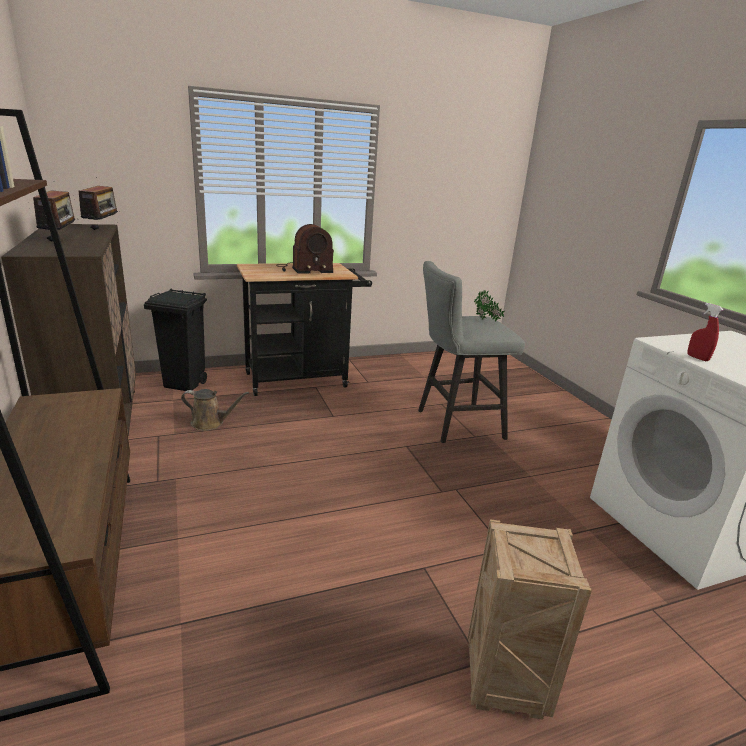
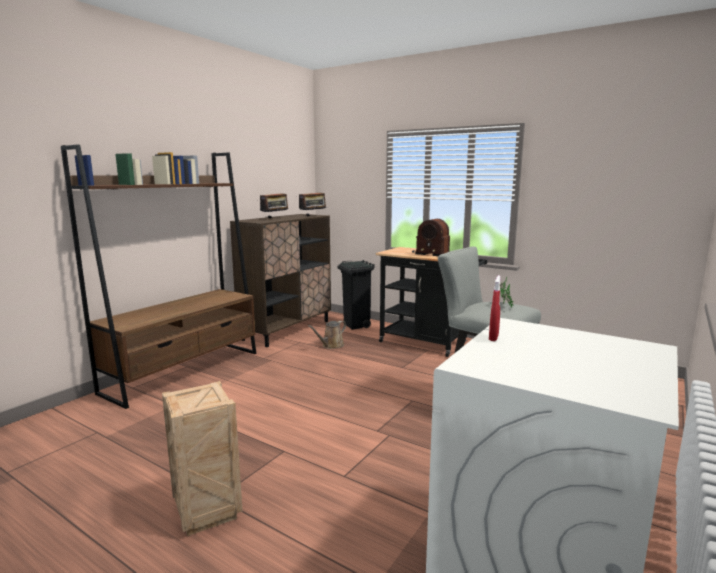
camera: 55 degrees right, 10 degrees down
(210, 423) = (331, 346): brown watering can -> brown watering can turned 75 degrees clockwise

